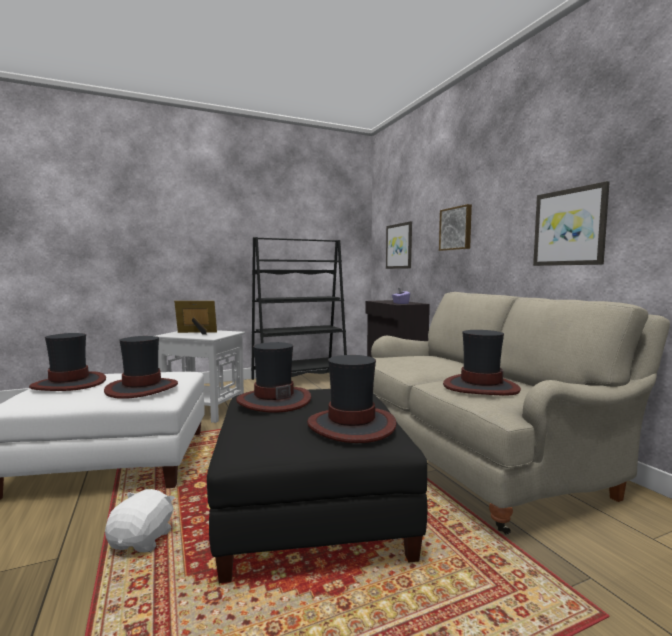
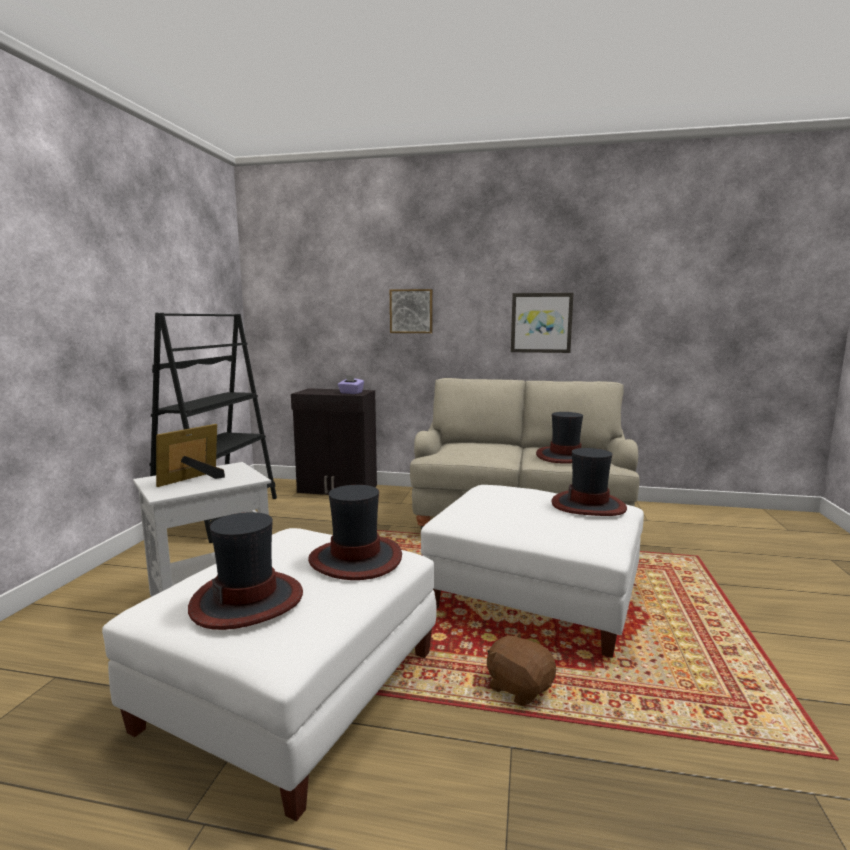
camera: 55 degrees left, 5 degrees up
(143, 540) = (519, 687): white plush toy -> brown plush toy
(274, 400) = (493, 514): hat -> none
(312, 507) = (534, 595): black ottoman -> white ottoman
(399, 246) = (311, 323): picture -> none

